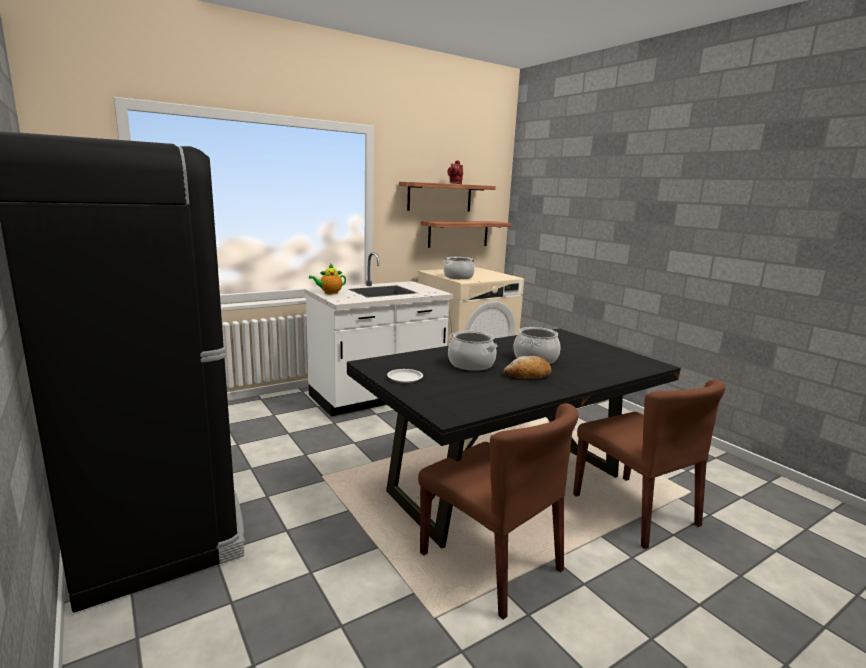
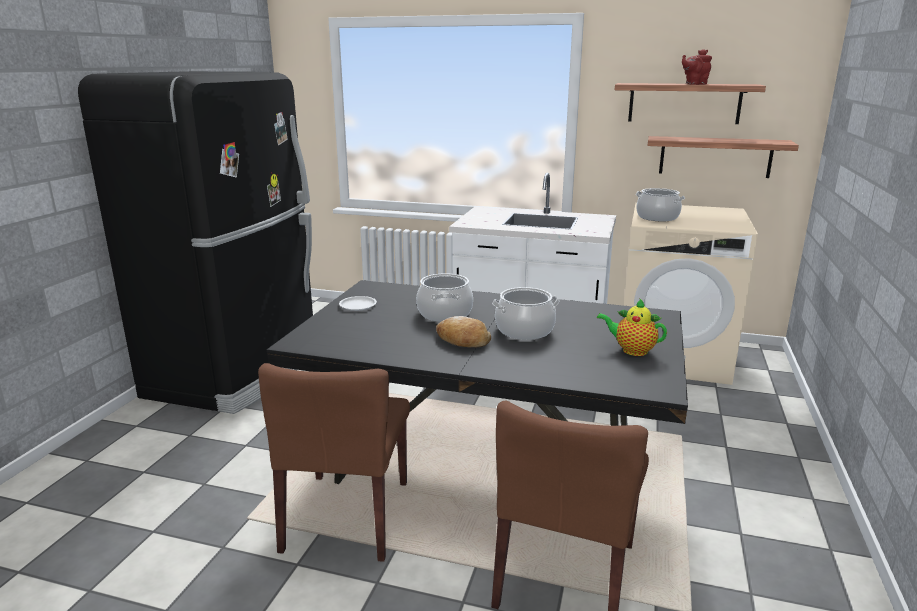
camera: 50 degrees right, 5 degrees up
(329, 293) = (480, 214): teapot -> teapot (631, 350)

